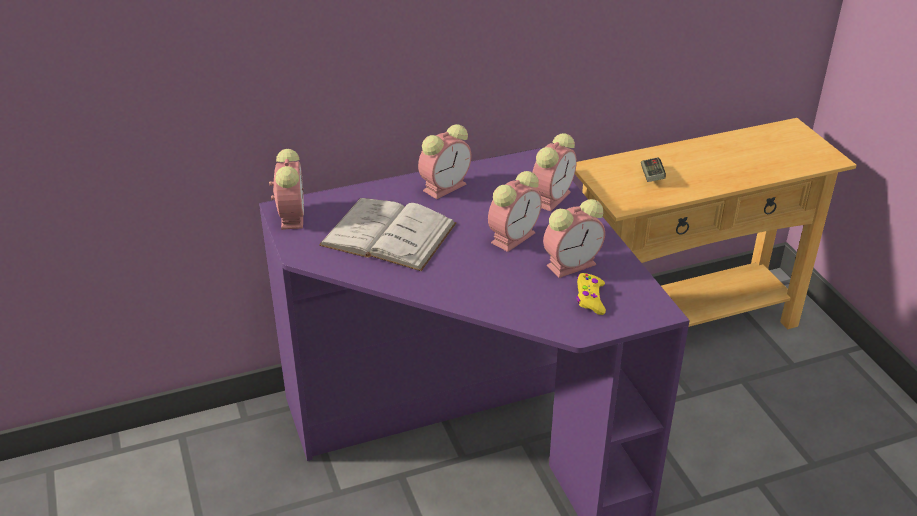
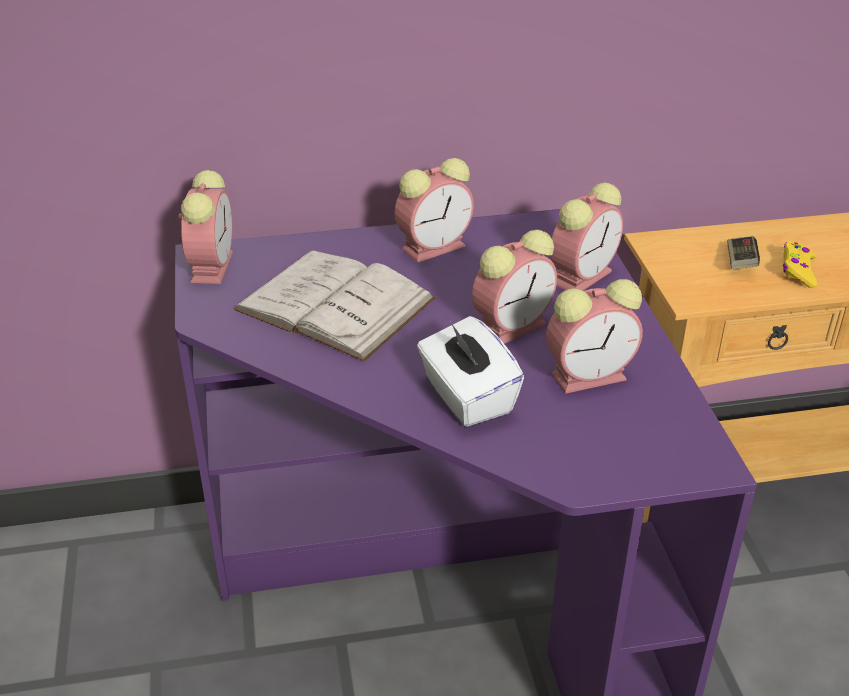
camera: 10 degrees right, 0 degrees up
(496, 287) = (467, 397): none -> white tissue box
(590, 298) = (605, 431): yellow game controller -> yellow game controller (798, 270)

